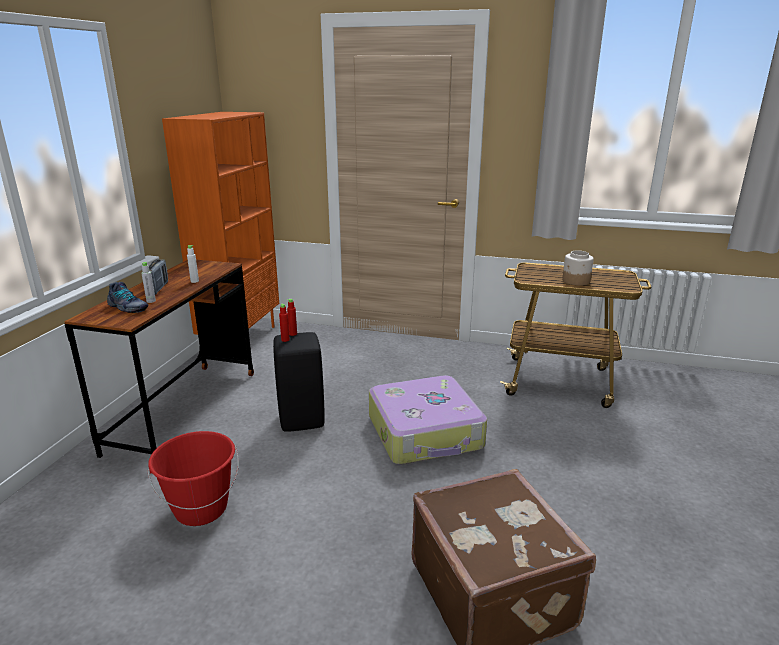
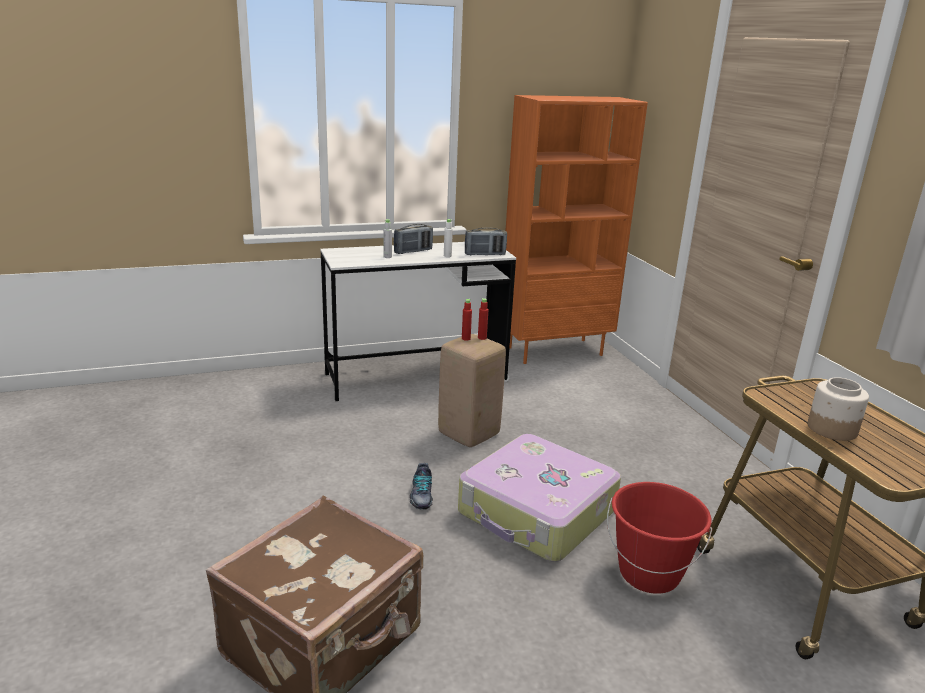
camera: 55 degrees right, 0 degrees up
(127, 307) = (365, 255): shoe -> shoe (421, 495)
(184, 411) = (416, 377): brown desk -> white desk
(201, 509) = (307, 439): red bucket -> red bucket (649, 574)
(217, 269) = (485, 254): none -> radio
(302, 421) = (469, 435): black stool -> beige stool

